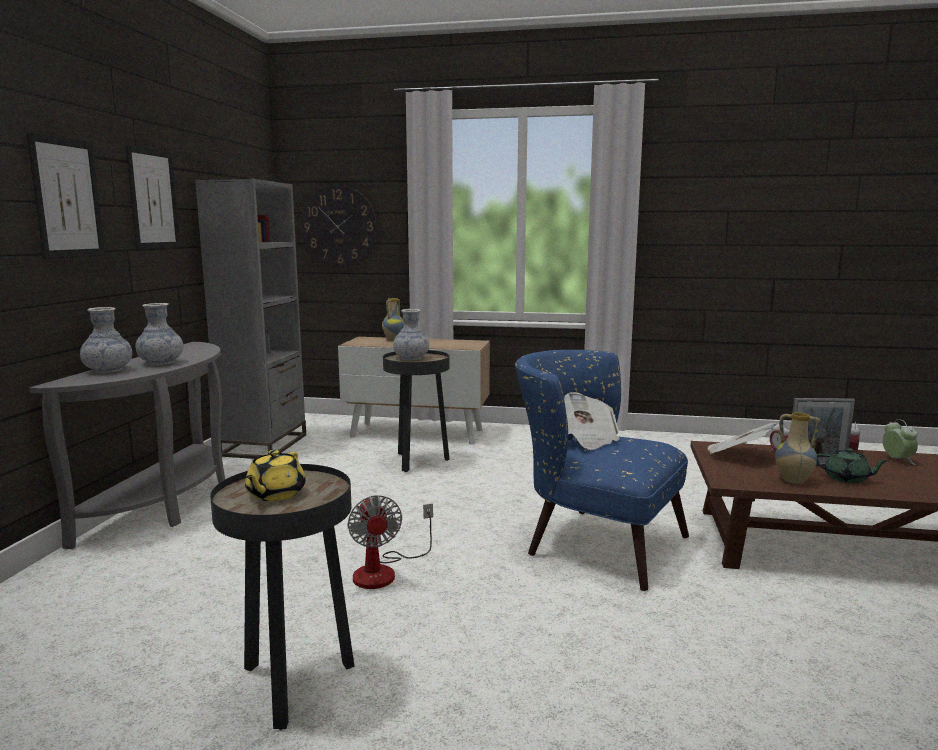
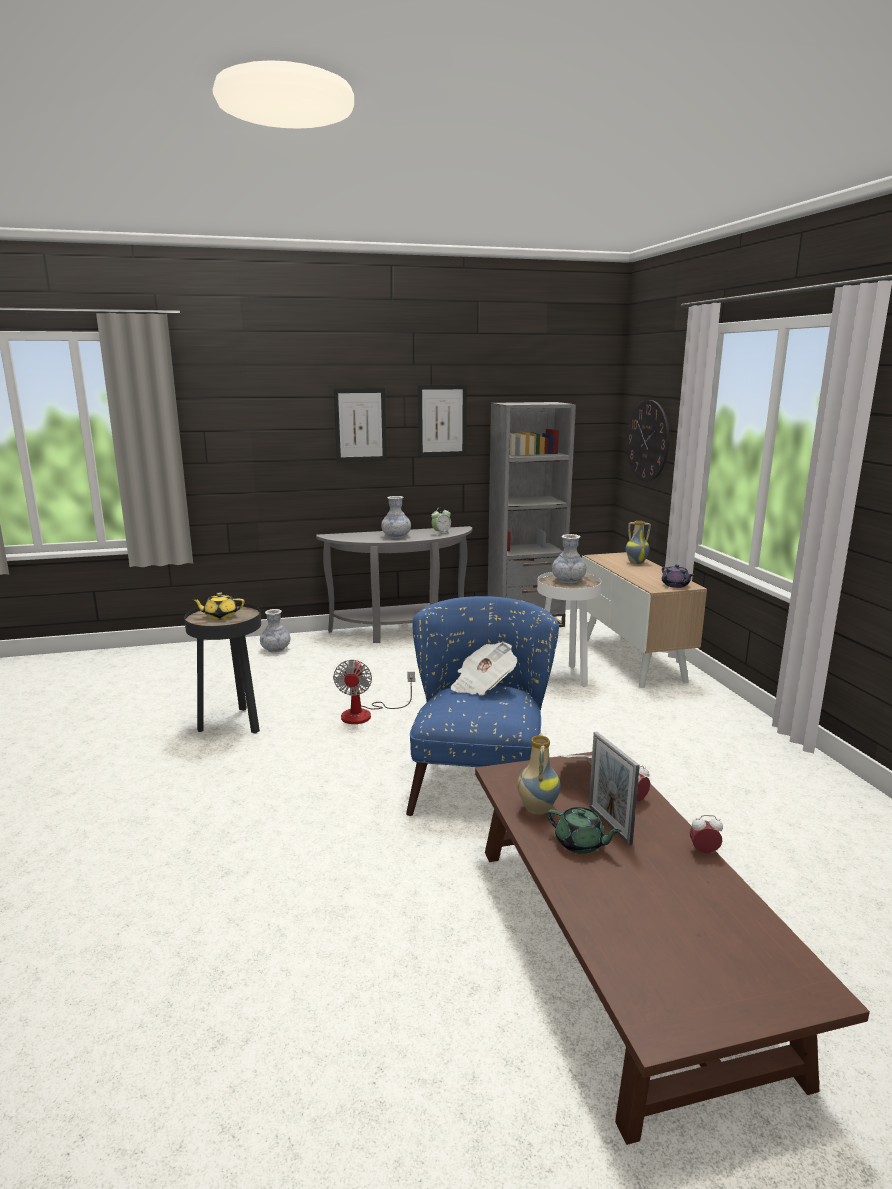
camera: 65 degrees right, 5 degrees up
(108, 370) = (365, 534): vase -> vase (276, 649)
(384, 571) = (366, 714): fan -> fan turned 45 degrees counterclockwise
(418, 462) = (564, 677): black side table -> white side table
(471, 343) = (675, 585): none -> purple teapot
(847, 478) = (580, 844): green teapot -> green teapot turned 60 degrees counterclockwise
(897, 460) = (706, 887): alarm clock -> alarm clock (441, 533)

